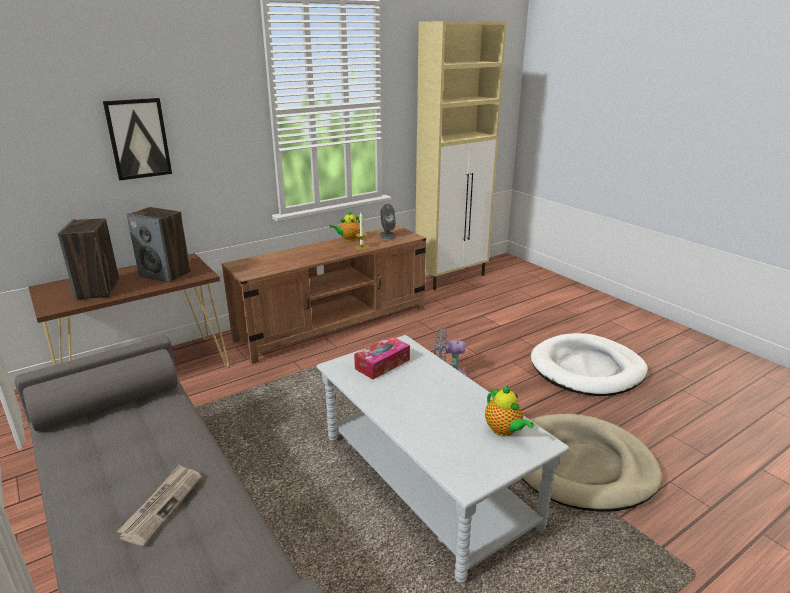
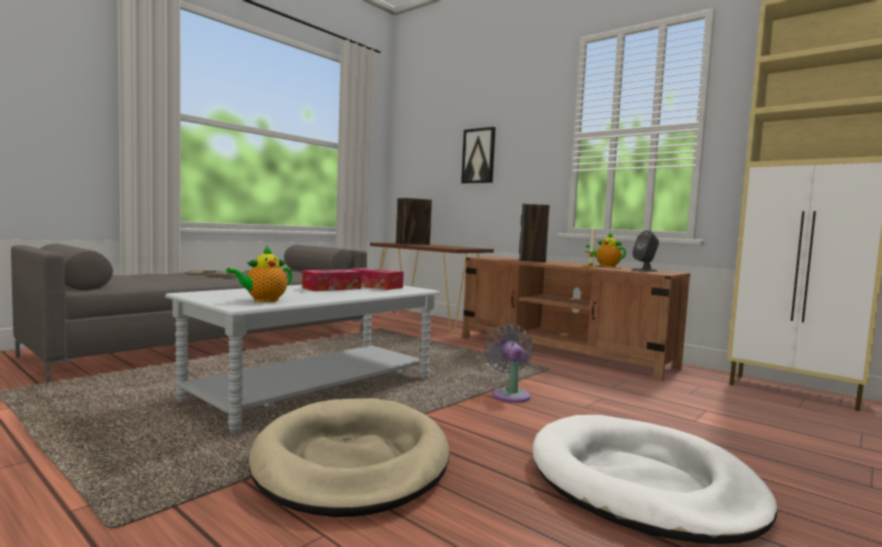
camera: 75 degrees right, 20 degrees down
(165, 274) = (448, 247): speaker -> speaker (532, 261)
(403, 391) = (332, 288): none -> tissue box

